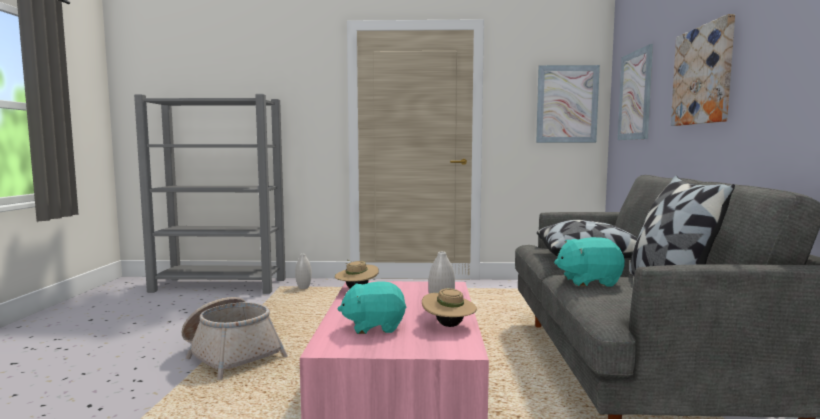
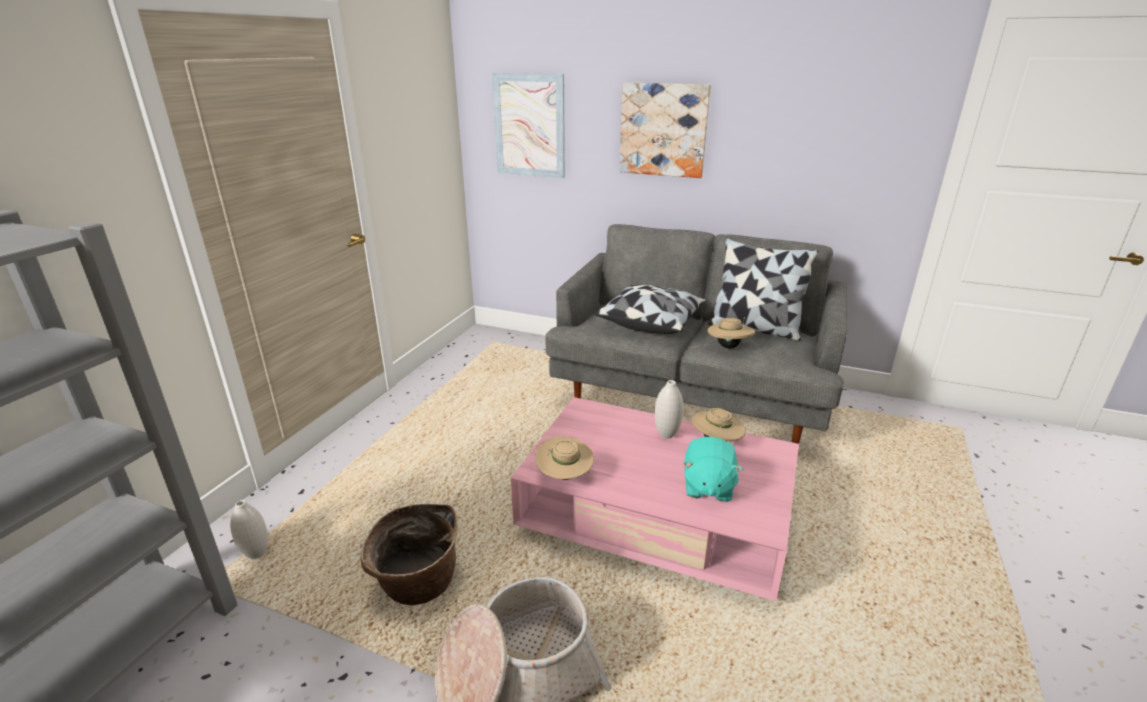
camera: 70 degrees left, 20 degrees up
(293, 320) = (417, 586): none -> basket
(567, 104) = (431, 131): picture -> none
(588, 281) = (729, 347): turquoise plush toy -> beige hat

